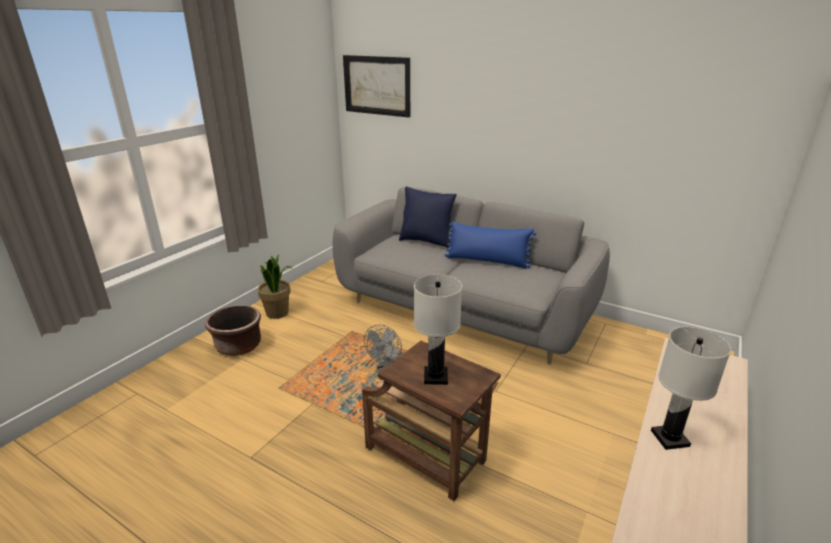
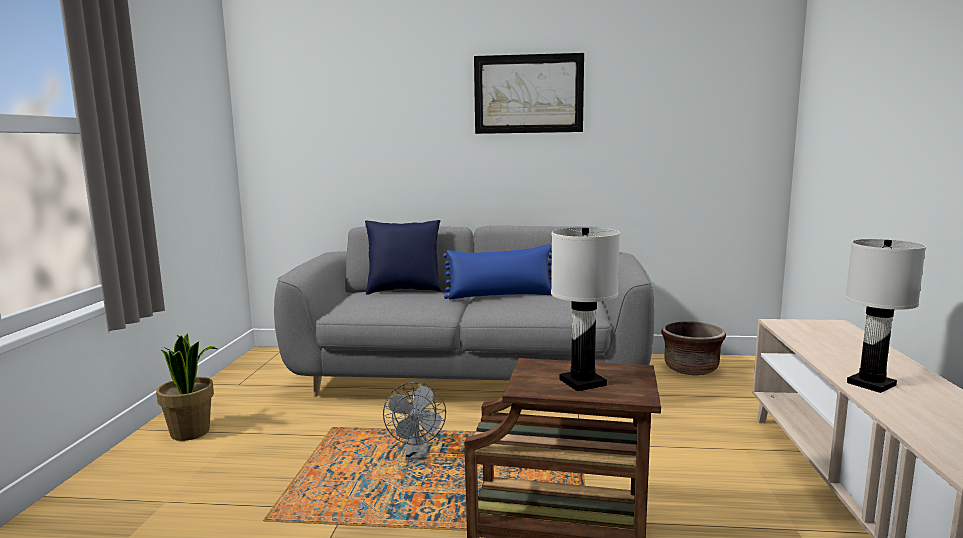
camera: 25 degrees left, 15 degrees down
(238, 346) = (147, 487): brown planter -> brown planter (691, 368)
(377, 85) = (298, 102): picture -> picture (528, 94)

